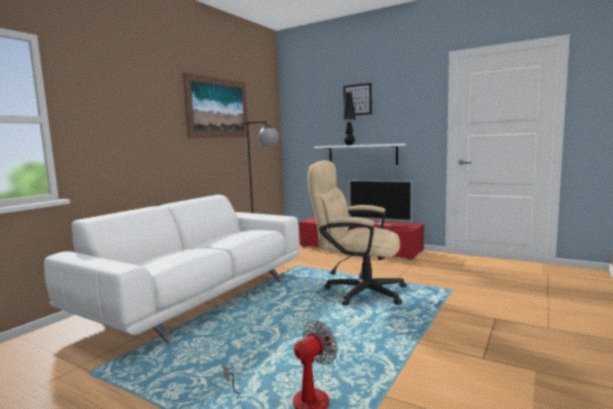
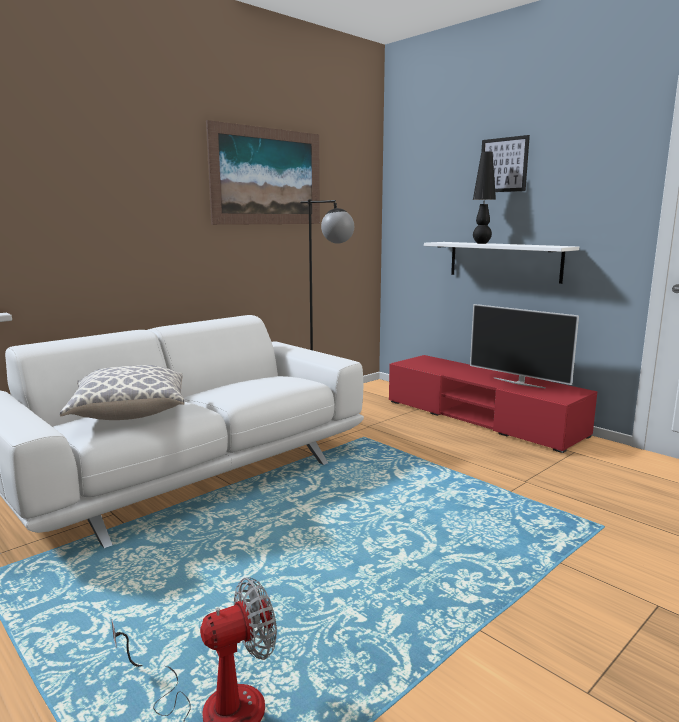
camera: 15 degrees right, 5 degrees up
(170, 256) = (129, 414): none -> pillow
(357, 291) = (433, 502): beige office chair -> none

